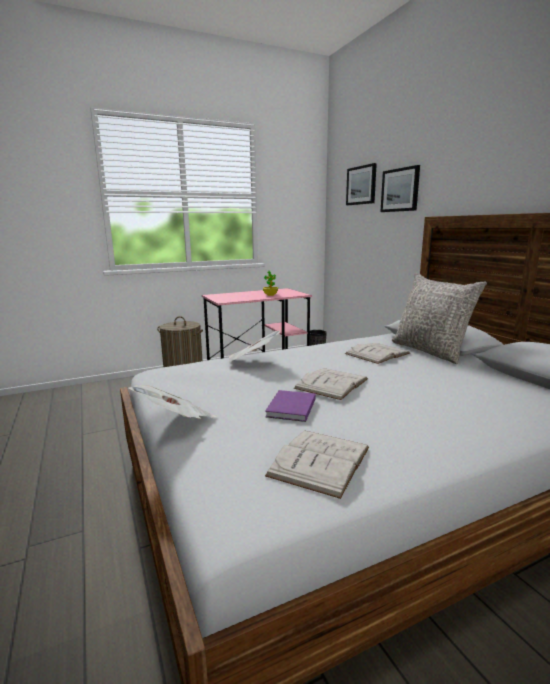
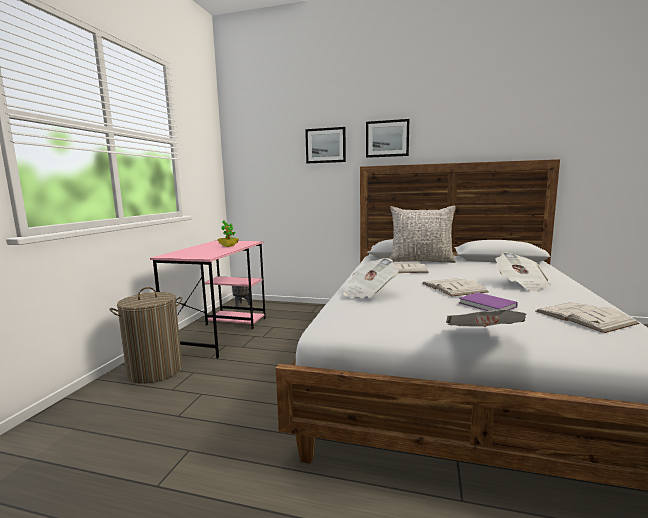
camera: 50 degrees left, 5 degrees down
(361, 185) = (276, 140): picture -> picture (387, 138)
(418, 411) = (521, 285): none -> newspaper

